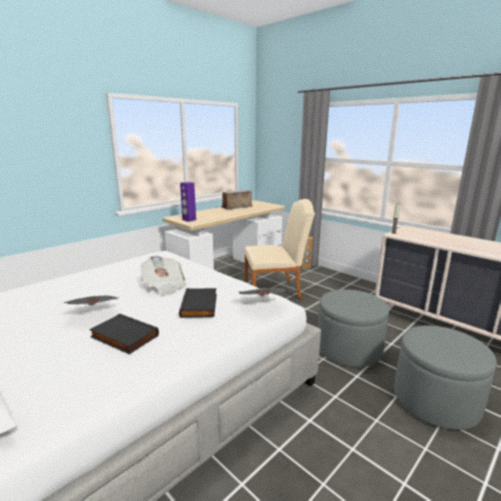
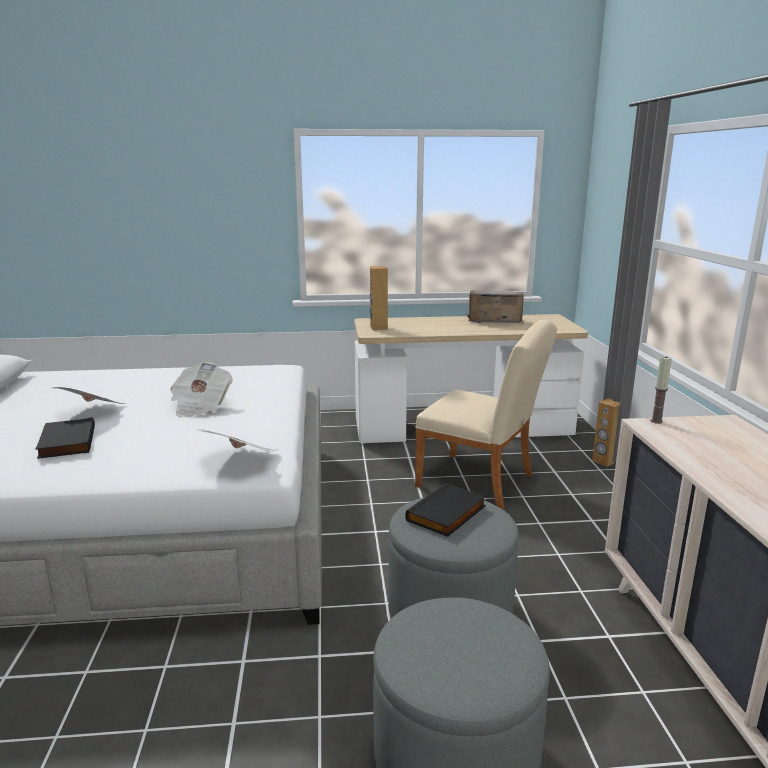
camera: 40 degrees right, 0 degrees up
(189, 220) = (378, 328): purple speaker -> brown speaker
(200, 305) = (179, 437): black book -> black book (447, 514)

